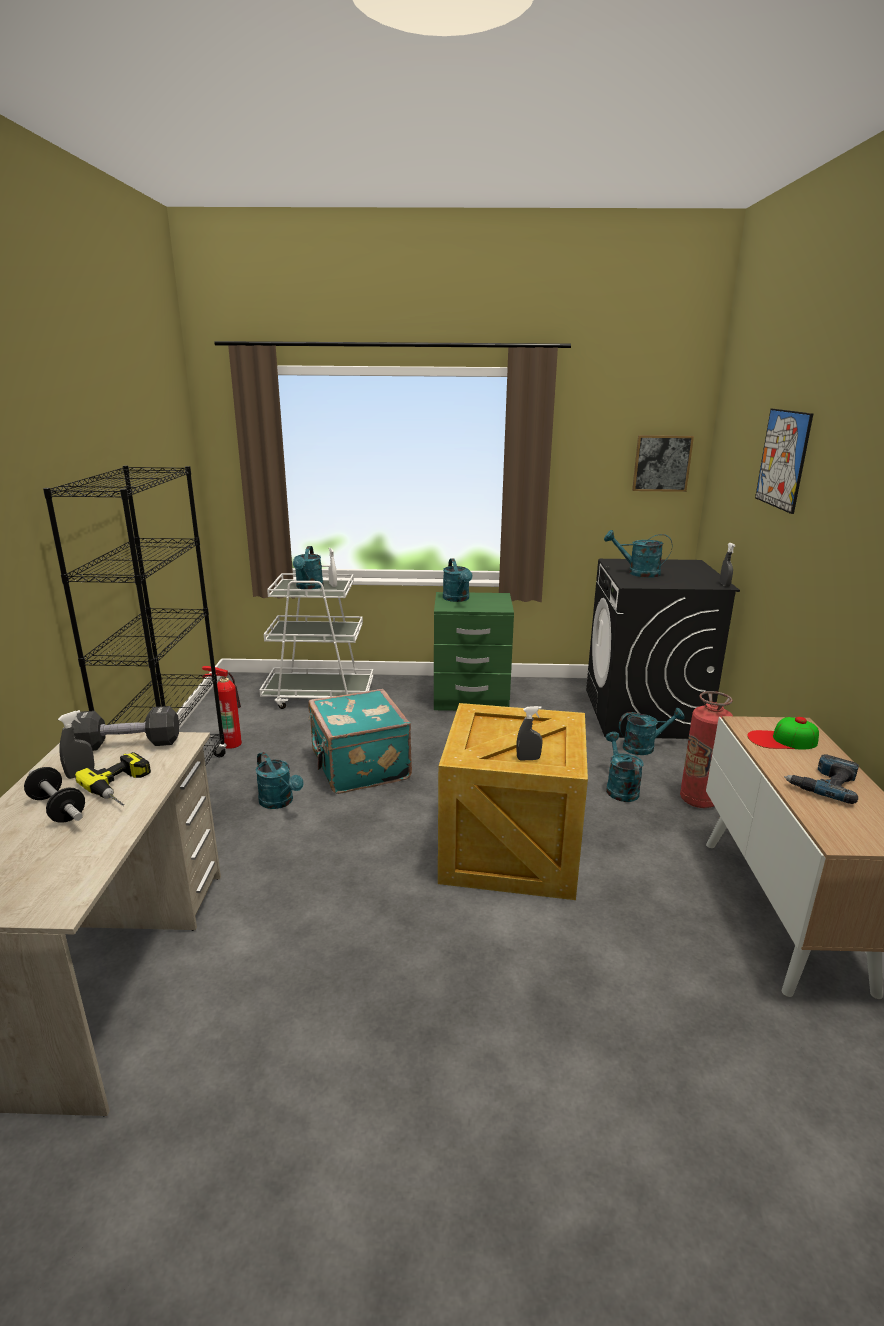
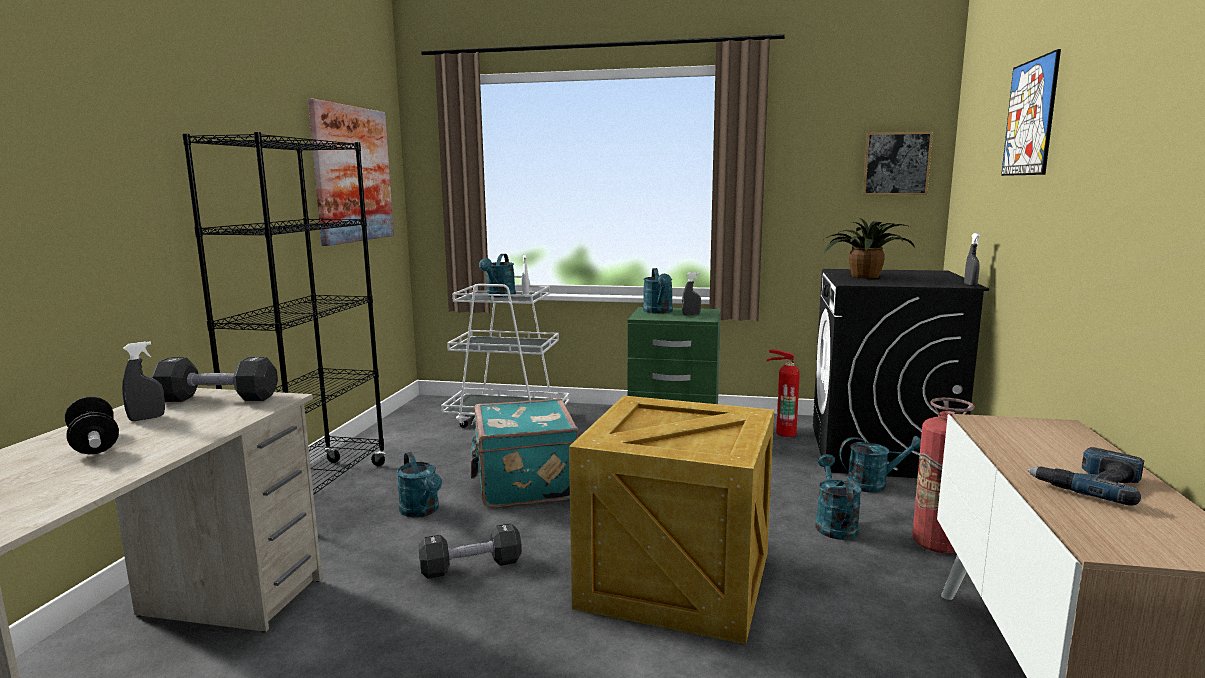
camera: 10 degrees right, 10 degrees down
(124, 787) = (181, 430): power drill -> none
(161, 477) = (352, 174): none -> picture
(231, 743) = (396, 454): fire extinguisher -> fire extinguisher (784, 433)
(343, 853) = (471, 567): none -> black dumbbell
(528, 759) = (685, 447): grey spray bottle -> grey spray bottle (691, 315)
(637, 573) = (864, 277): turquoise watering can -> potted plant
(782, 740) = (1033, 438): cap -> none

